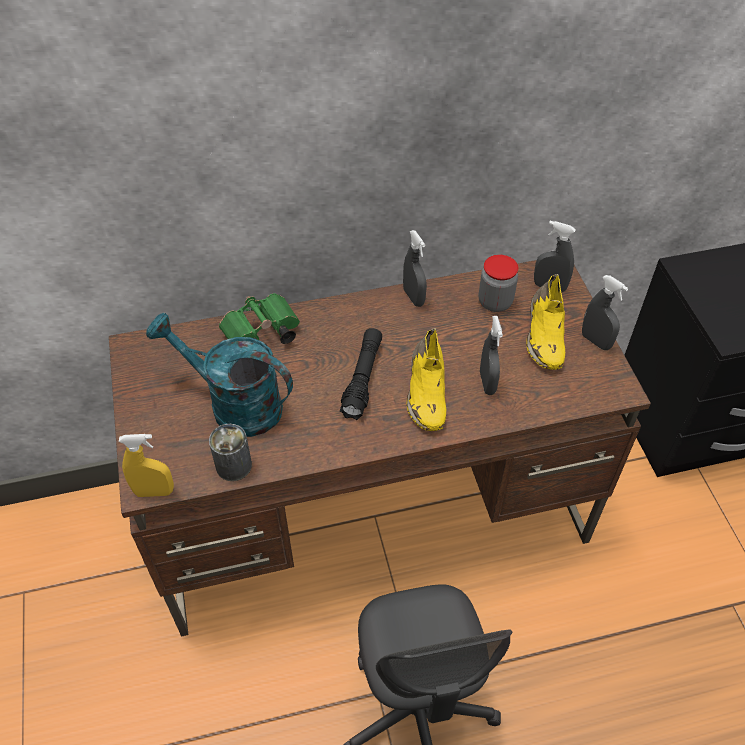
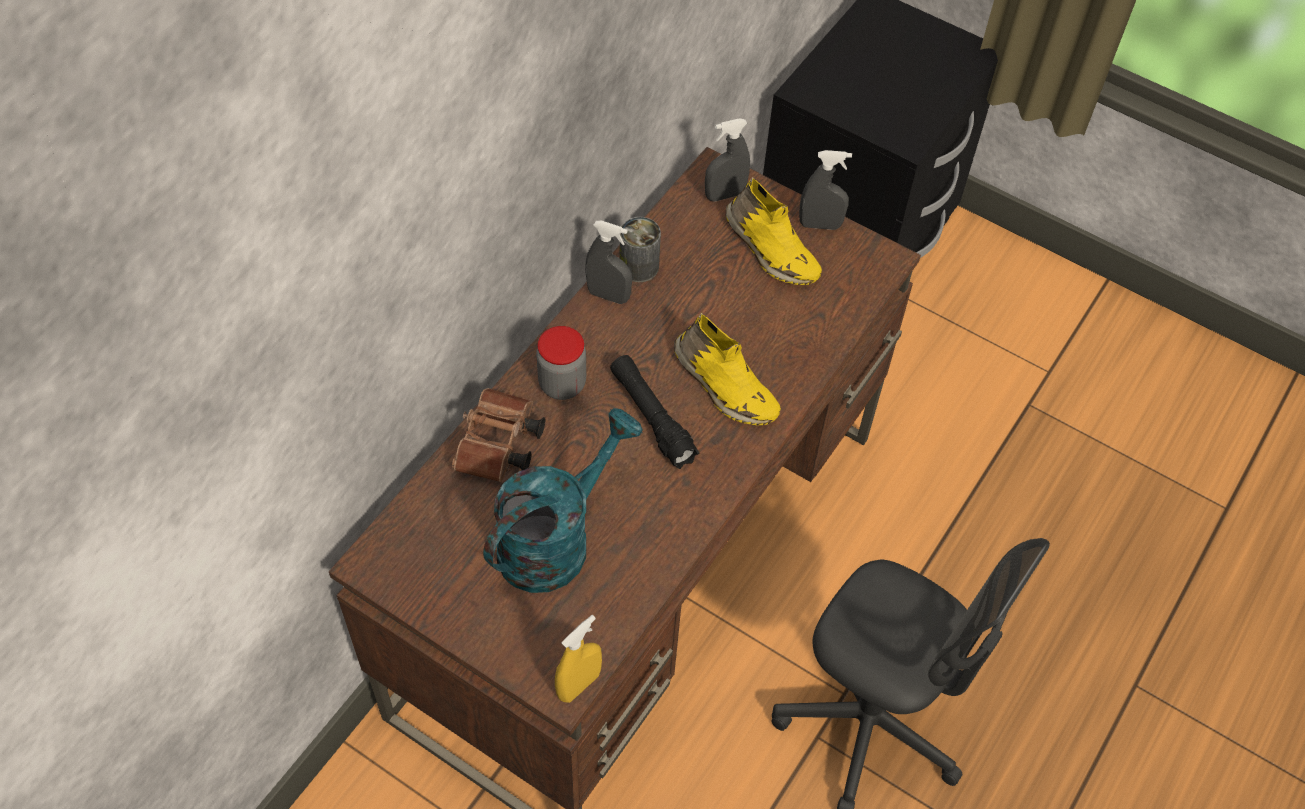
camera: 45 degrees left, 5 degrees up
(233, 465) = (626, 598): can -> can (639, 266)
(234, 404) = (555, 538): turquoise watering can -> turquoise watering can turned 150 degrees clockwise
(260, 335) = (498, 448): green binoculars -> brown binoculars
(487, 383) = (768, 336): grey spray bottle -> none
(495, 302) = (691, 246): jar -> jar (562, 384)

